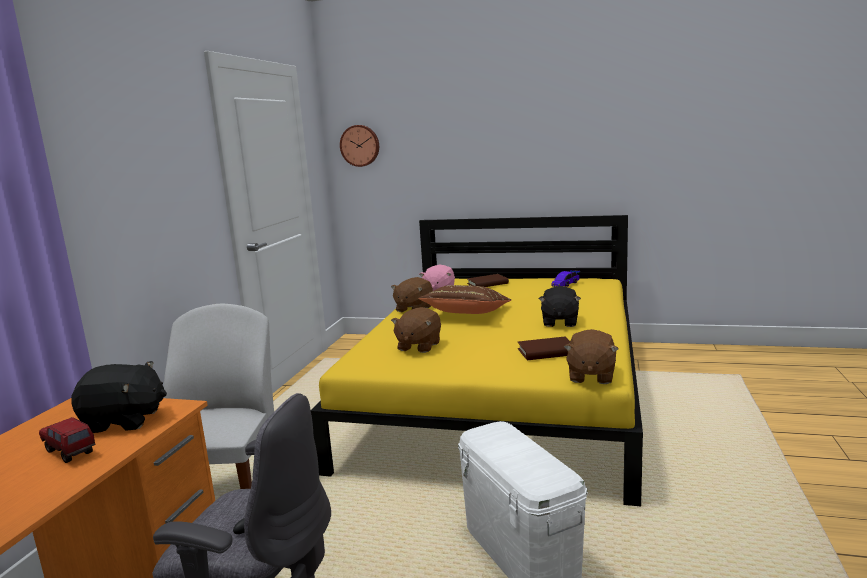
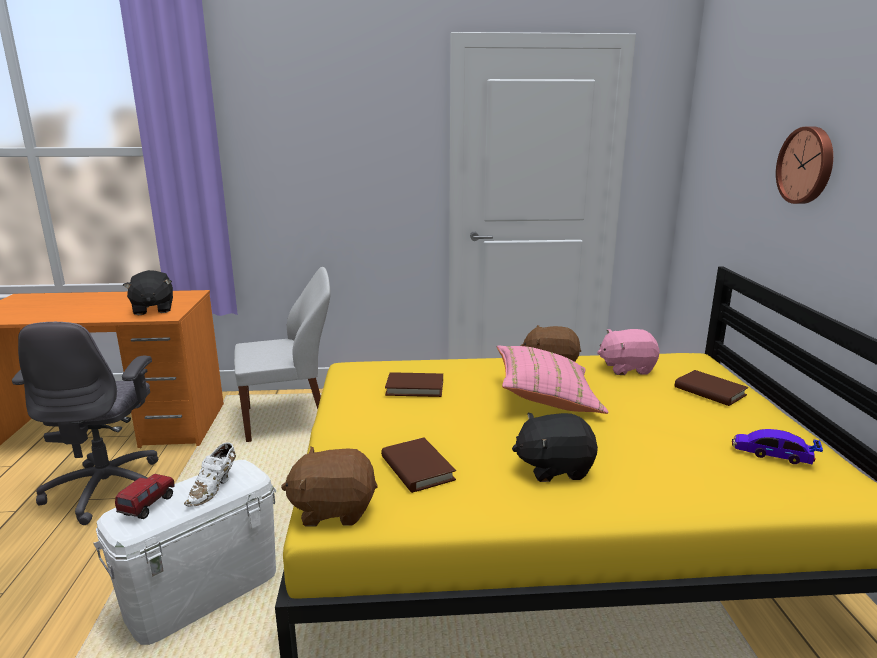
camera: 70 degrees right, 5 degrees up
(70, 452) = (111, 309): toy truck -> toy truck (148, 507)
(360, 145) = (708, 144): wall clock -> wall clock (807, 165)
(418, 346) = (415, 388): brown plush toy -> brown book
(466, 314) = (546, 397): brown pillow -> pink pillow
(510, 442) = (214, 488): none -> white shoe

